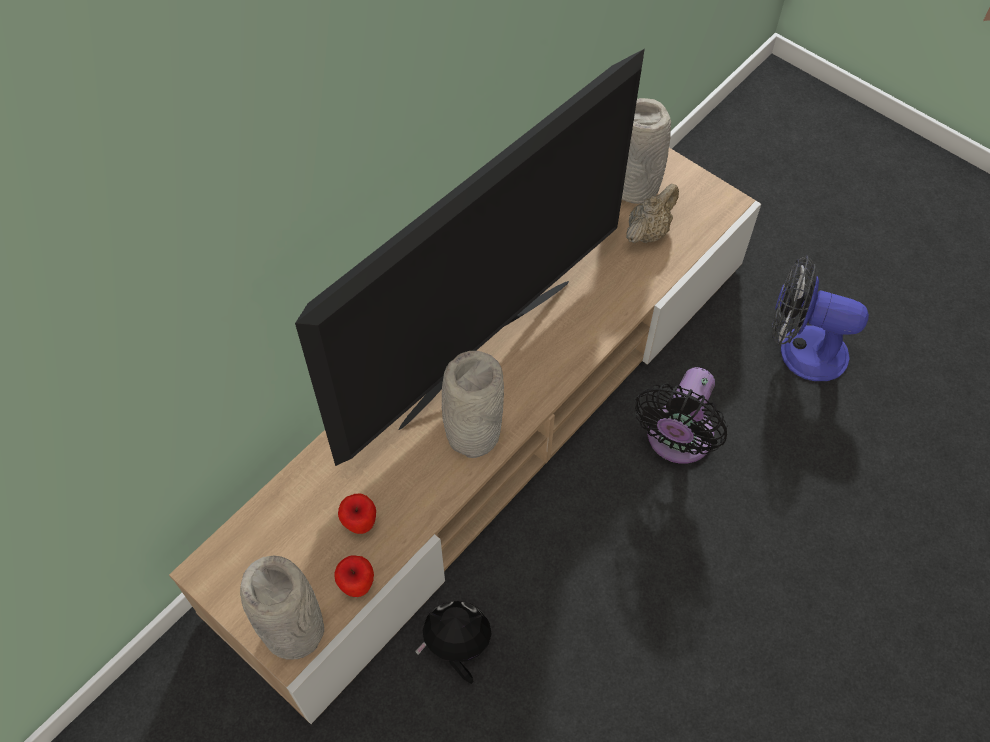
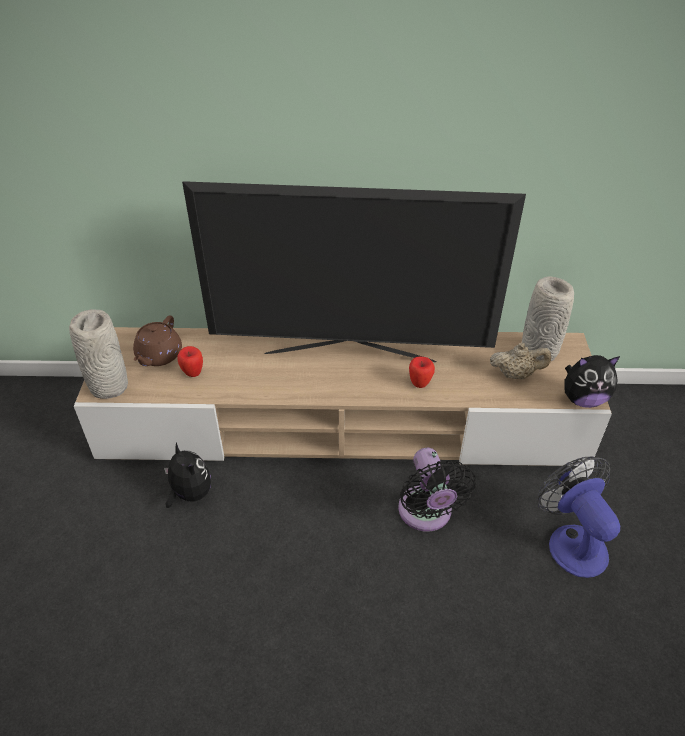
camera: 50 degrees right, 15 degrees down
(292, 544) = (158, 356): none -> brown teapot
(357, 586) = (155, 393): apple -> apple (420, 383)
(471, 435) = (291, 382): grey vase -> none
(676, 440) = (426, 514): black fan -> black fan turned 90 degrees counterclockwise
(726, 209) = (583, 399): none -> plush toy

